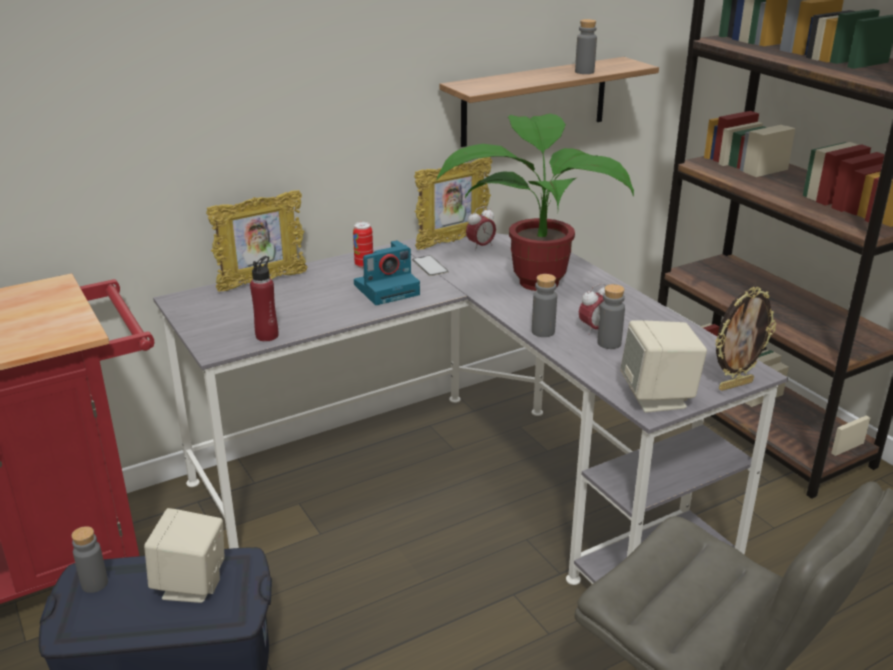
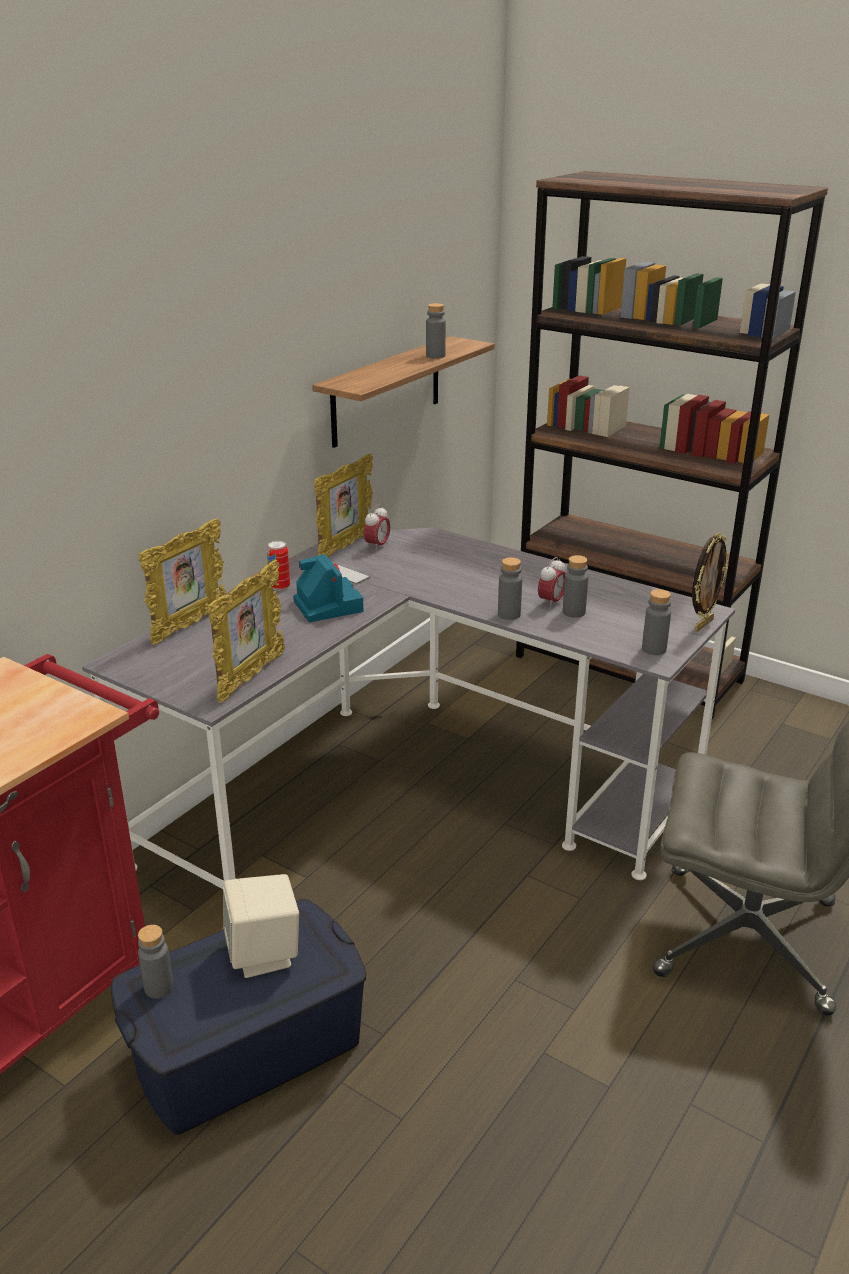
camera: 25 degrees left, 0 degrees up
(267, 336) = (250, 677): red bottle -> picture frame
(387, 289) = (327, 605): camera -> camera turned 60 degrees counterclockwise
(535, 279) = (457, 568): potted plant -> none
(658, 397) = (654, 649): beige speaker -> grey bottle

